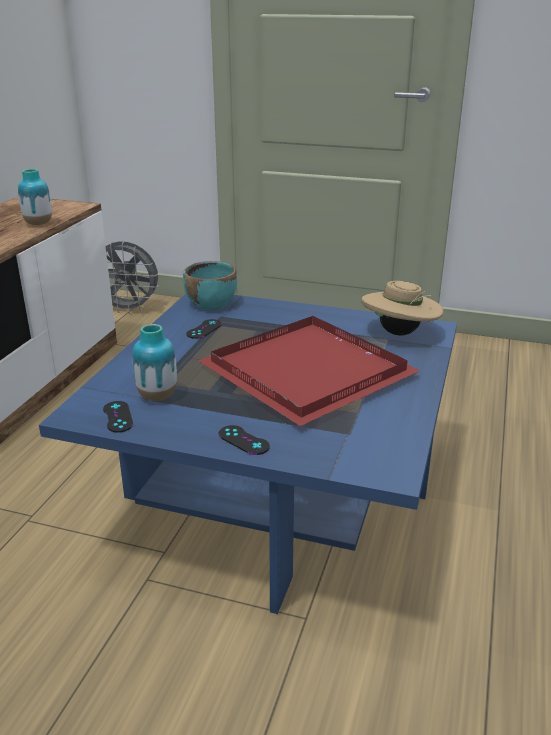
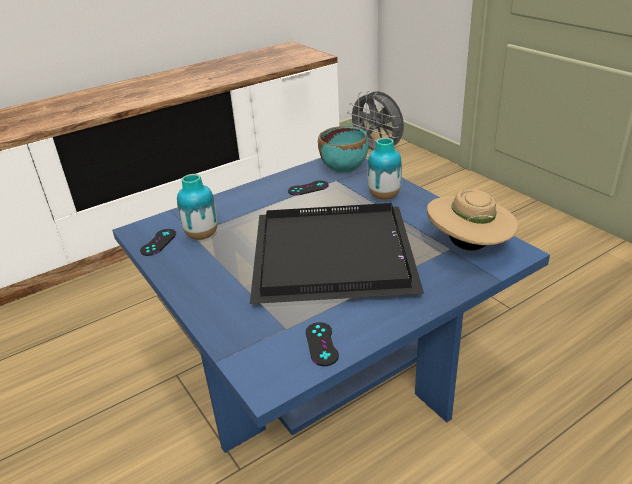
camera: 40 degrees right, 5 degrees up
(38, 224) = (268, 68): vase -> vase (384, 196)
(243, 440) = (205, 297): black game controller -> black game controller (321, 344)
(311, 372) = (336, 257): red tray -> black tray

